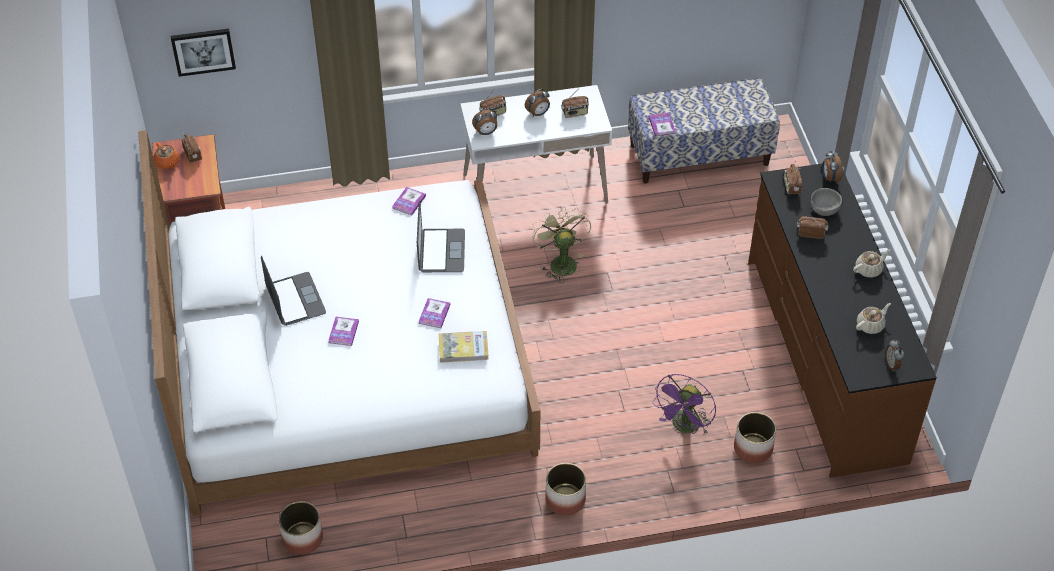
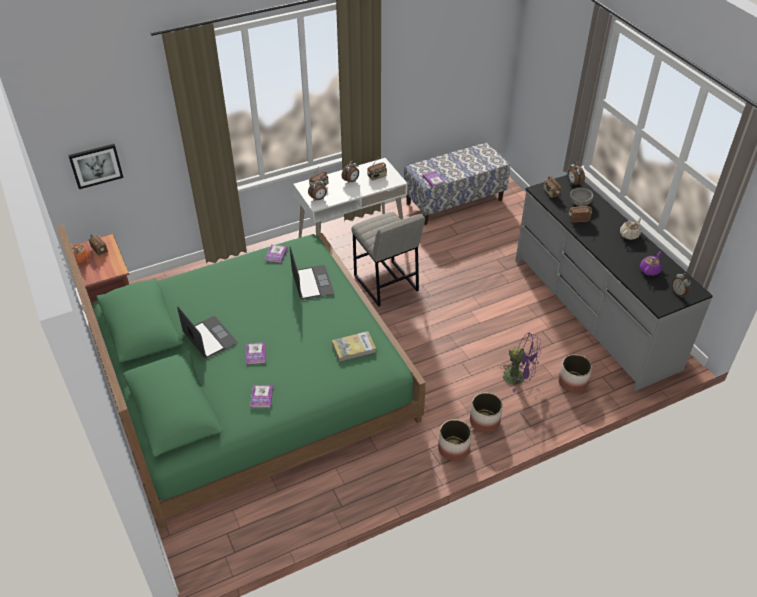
camera: 15 degrees left, 5 degrees down
(302, 538) = (257, 527): planter -> planter (484, 421)
(347, 363) = (253, 384): white bed -> green bed
(434, 314) = (322, 327): book -> book (262, 397)
(560, 261) = (387, 284): green fan -> grey chair
(684, 427) = (518, 378): purple fan -> purple fan turned 75 degrees counterclockwise
(824, 358) = (593, 312): brown dresser -> grey dresser
(870, 325) = (649, 270): beige teapot -> purple teapot

